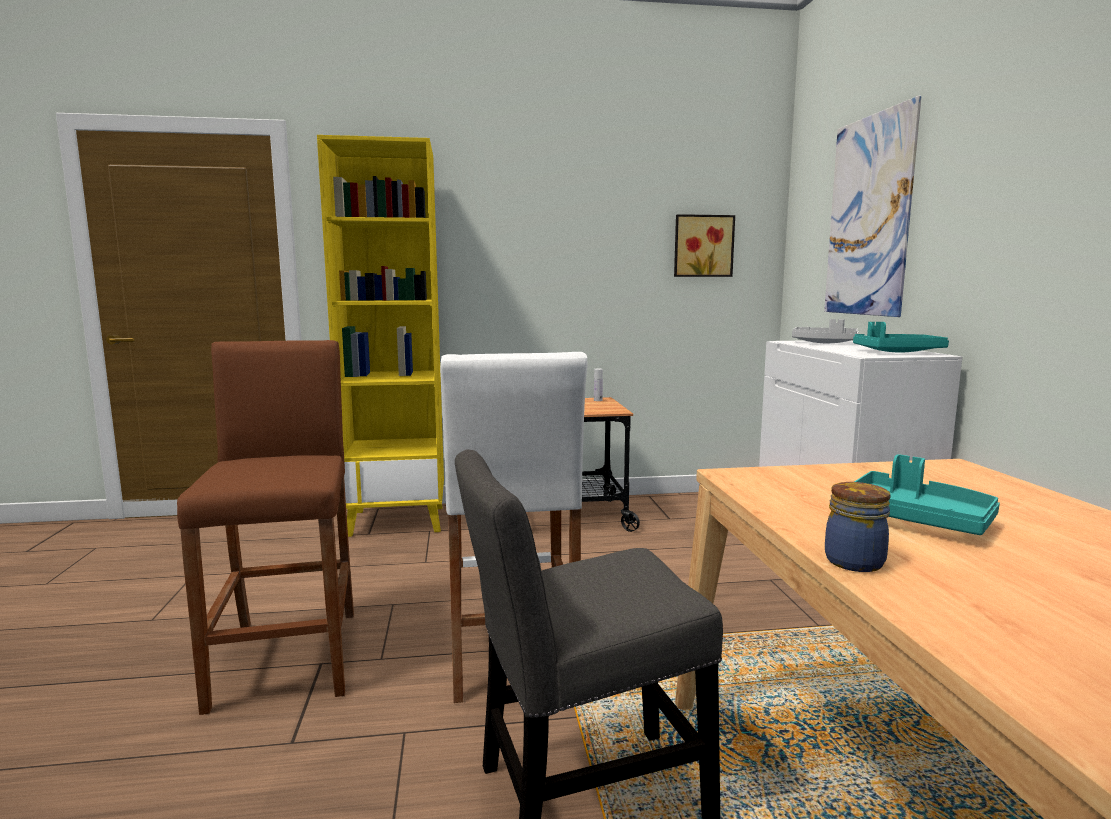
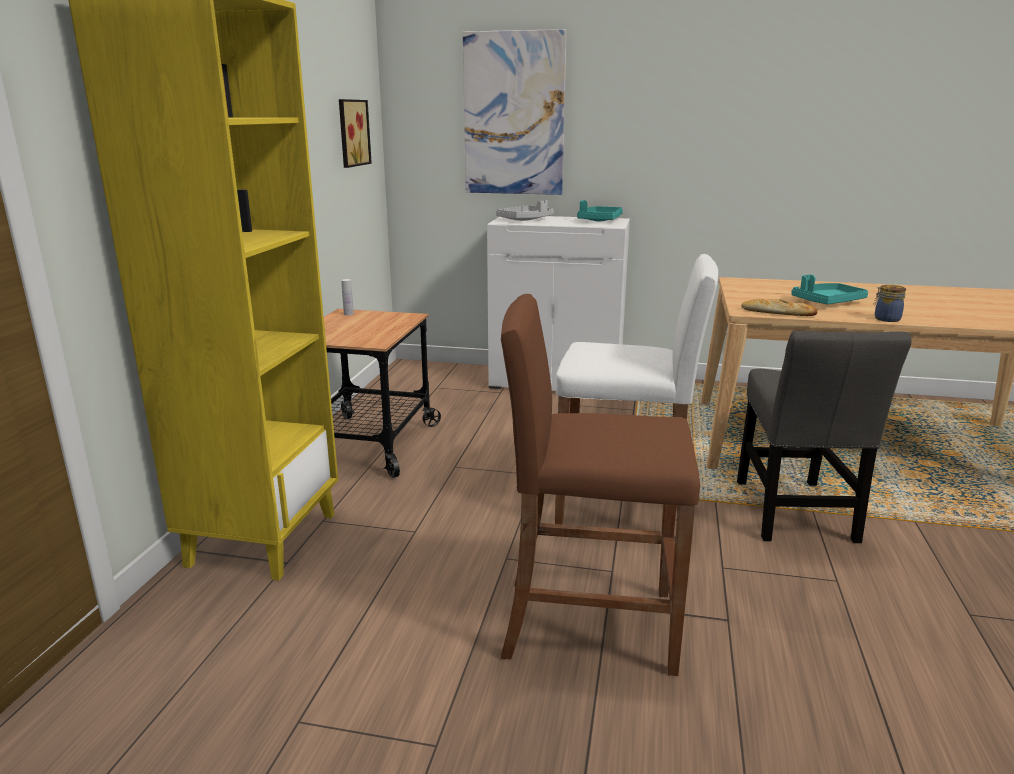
camera: 70 degrees left, 10 degrees up
(758, 489) = (777, 312): none -> bread

